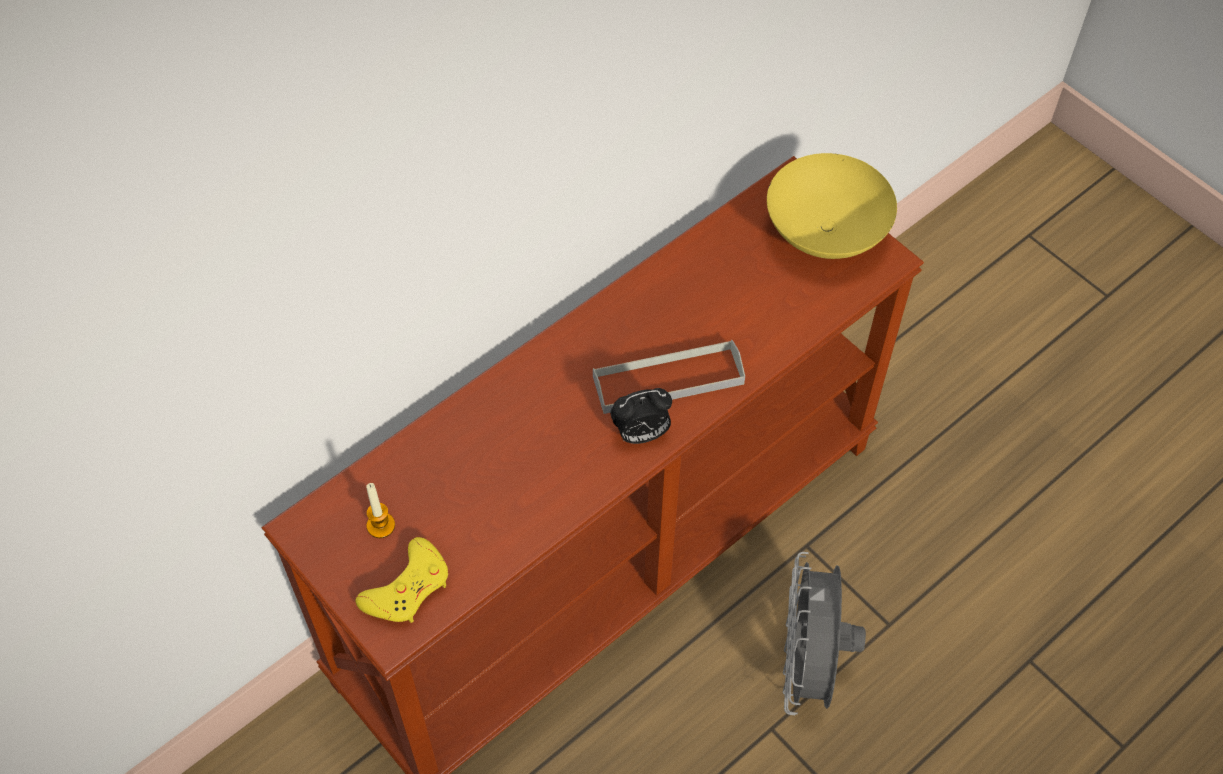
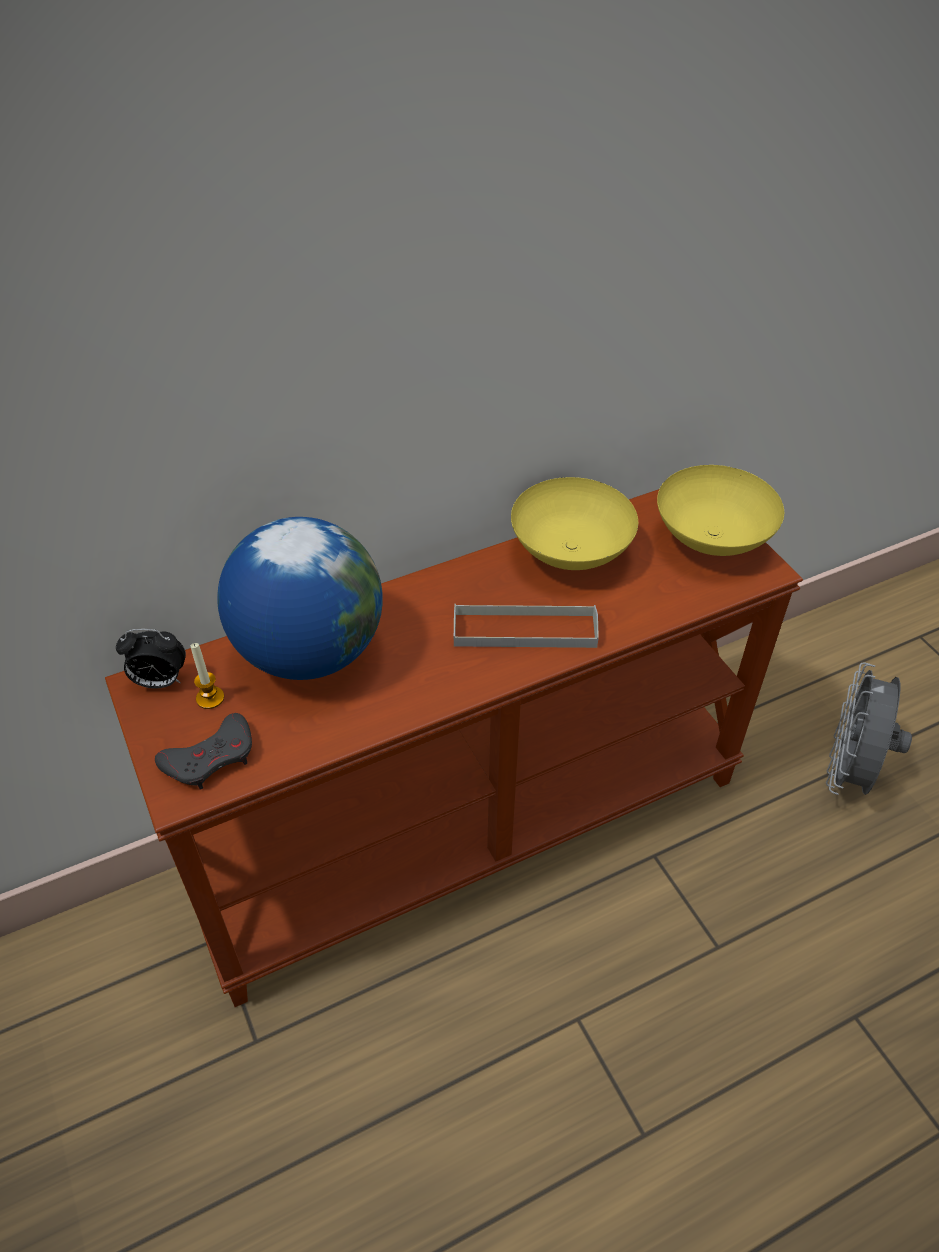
camera: 15 degrees right, 10 degrees down
(408, 588) = (211, 757): yellow game controller -> grey game controller
(461, 452) = (310, 651): none -> globe
(641, 434) = (483, 670): alarm clock -> alarm clock (159, 681)
(689, 280) = (571, 554): none -> yellow bowl
(808, 666) = (628, 968): grey fan -> grey fan (849, 772)

